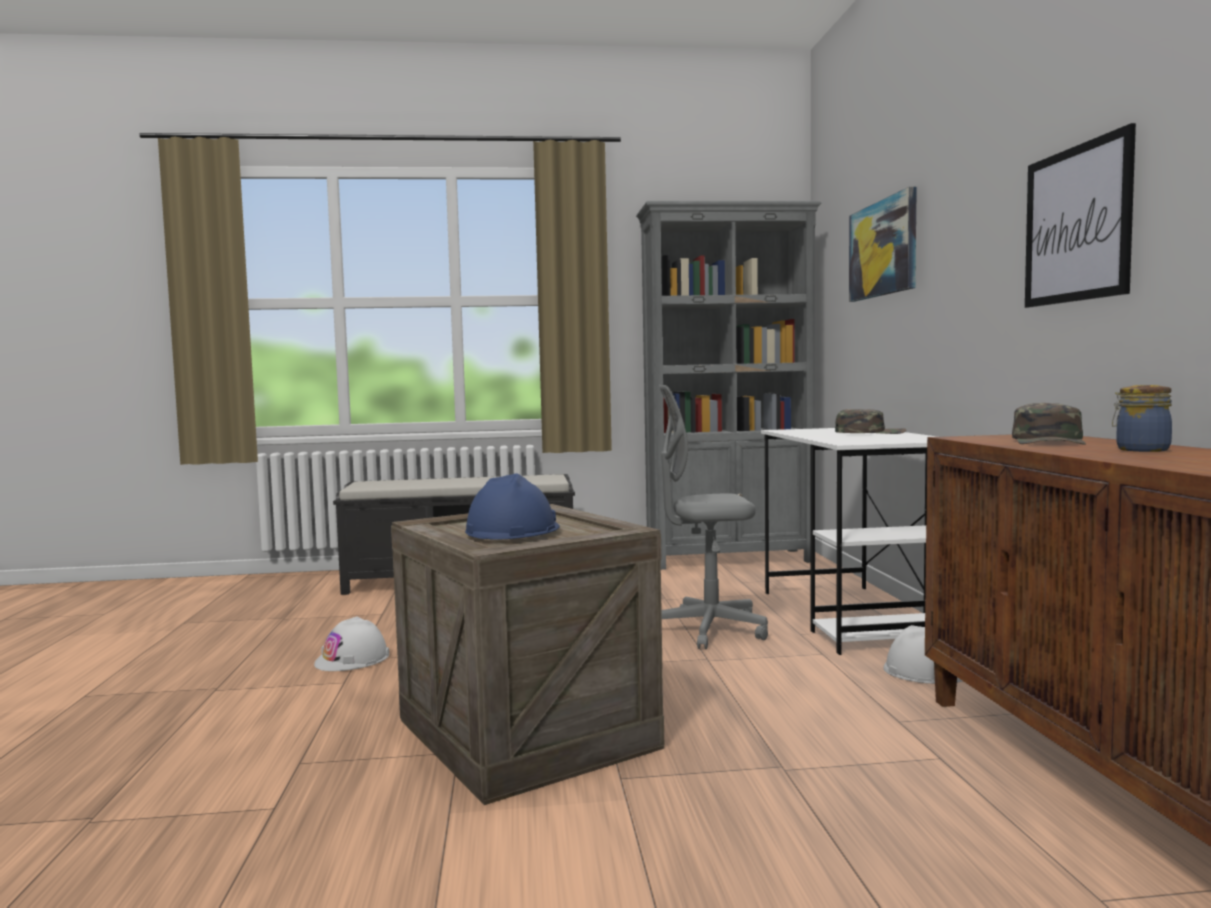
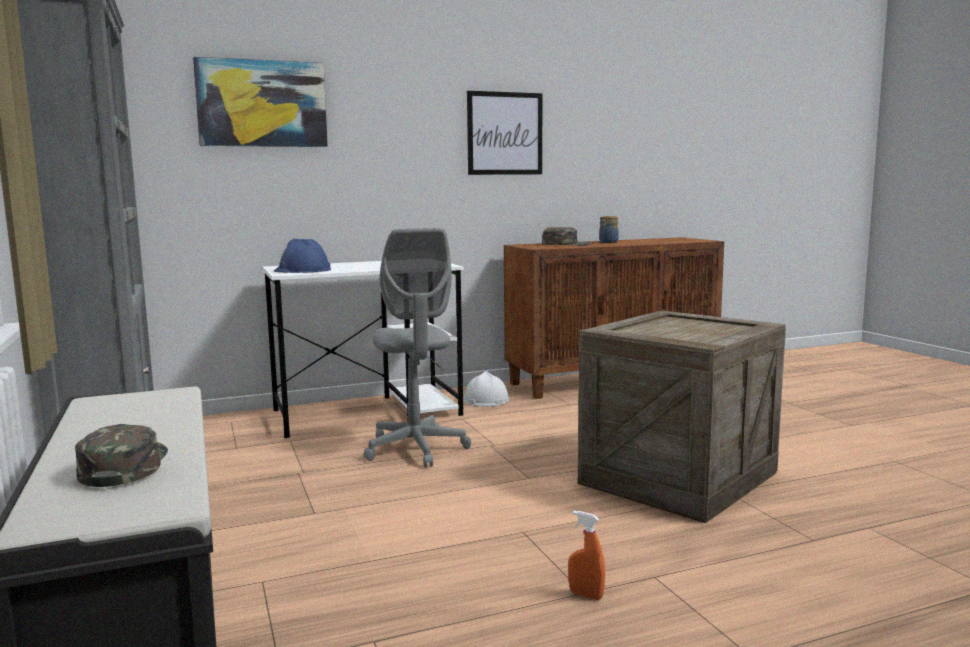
camera: 105 degrees left, 5 degrees up
(352, 659) = (586, 595): white hard hat -> orange spray bottle
(512, 530) = (704, 326): blue hard hat -> blue hard hat (302, 270)
(870, 433) = (347, 265): green cap -> green cap (124, 466)

